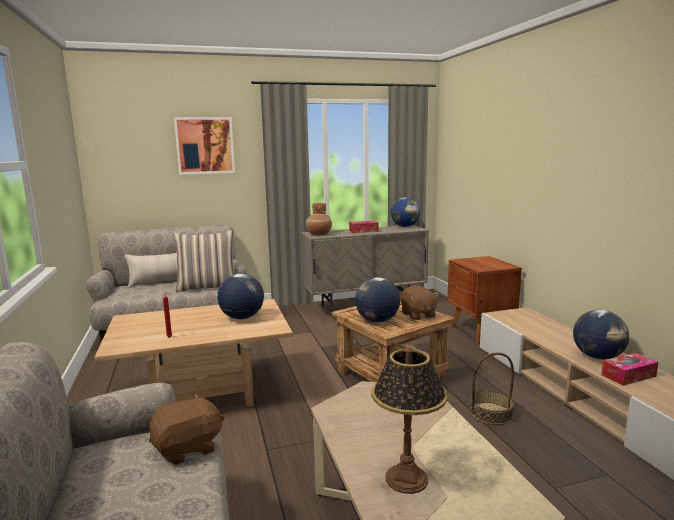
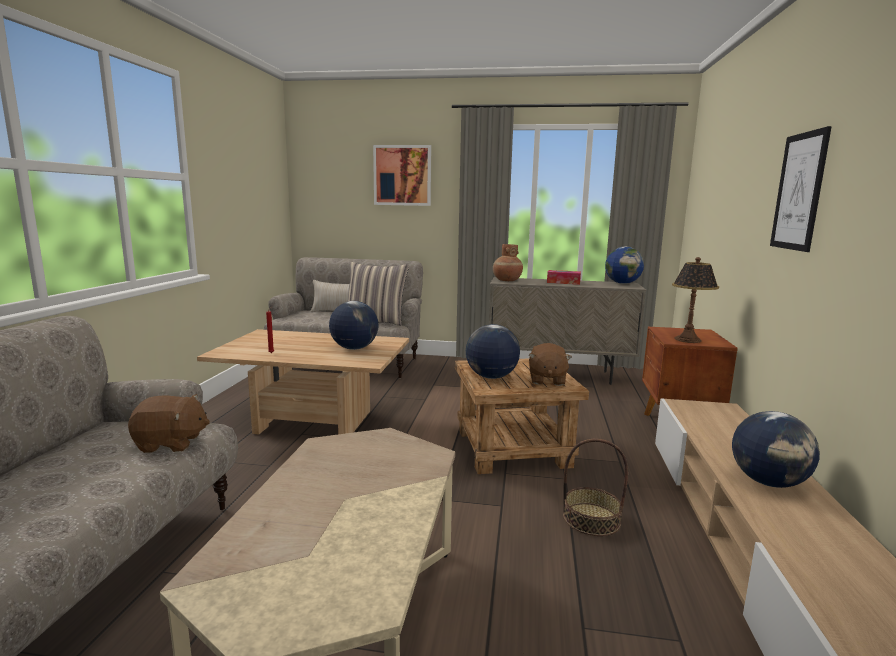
camera: 25 degrees right, 0 degrees up
(407, 478) = (295, 525): table lamp -> table lamp (688, 339)
(567, 159) = (799, 191): none -> picture
(628, 375) = (789, 516): tissue box -> none

